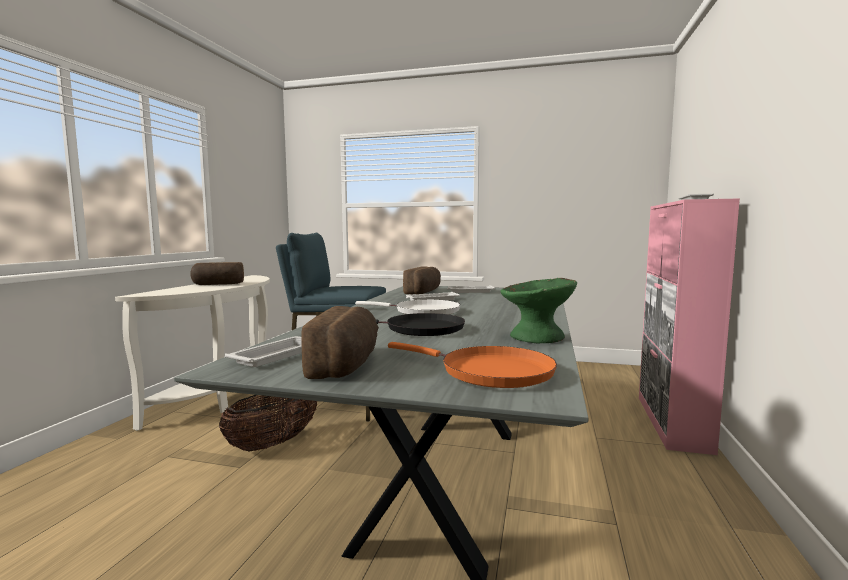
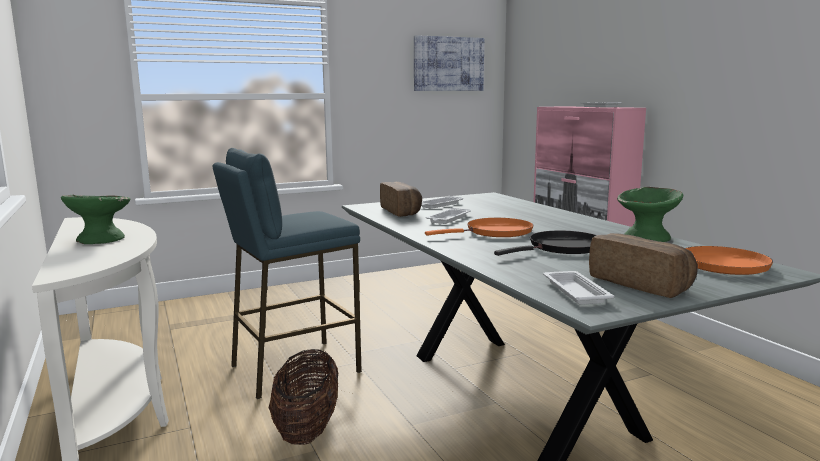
camera: 40 degrees left, 5 degrees up
(218, 284) = (100, 239): bread -> green bowl
(422, 312) = (495, 232): white frying pan -> orange frying pan
(597, 171) = (448, 64): none -> picture

